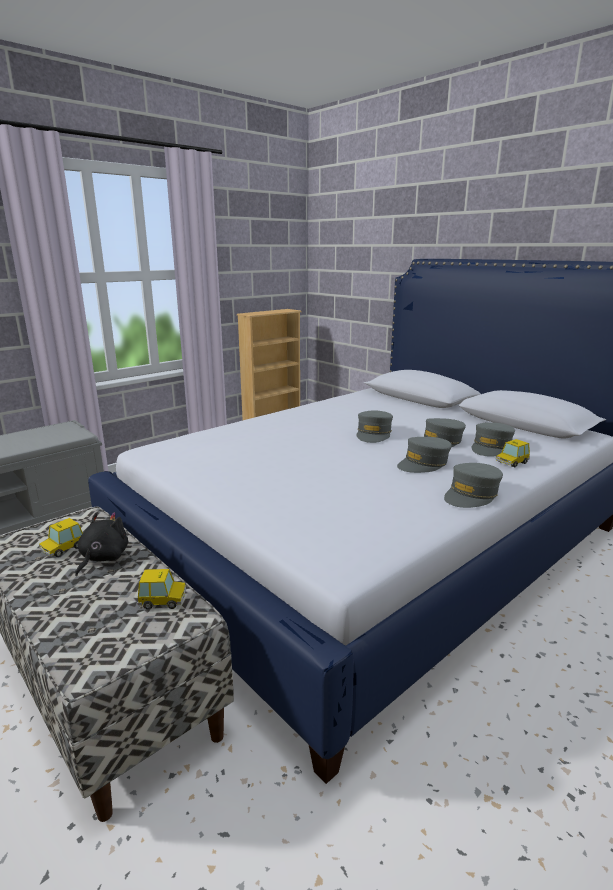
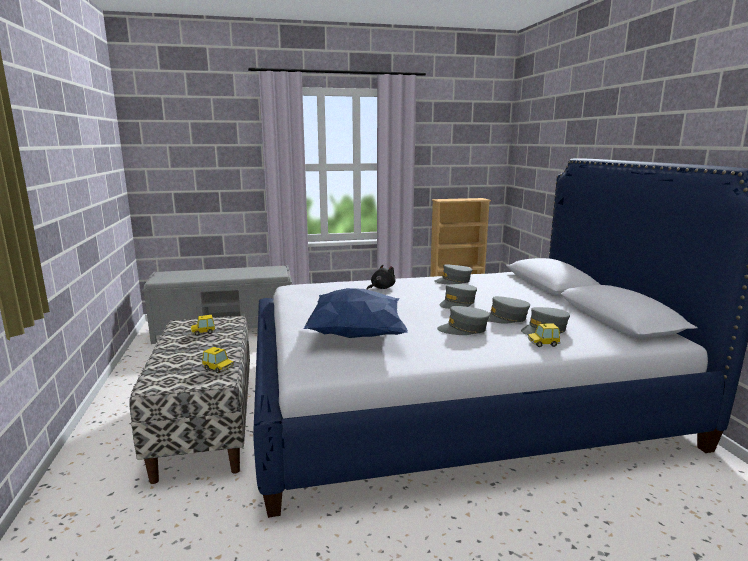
camera: 30 degrees right, 5 degrees down
(102, 558) = (215, 341): black plush toy -> black plush toy (381, 288)
(325, 499) = (356, 335): none -> blue pillow
(471, 495) = (465, 356): grey cap -> grey cap (453, 281)

